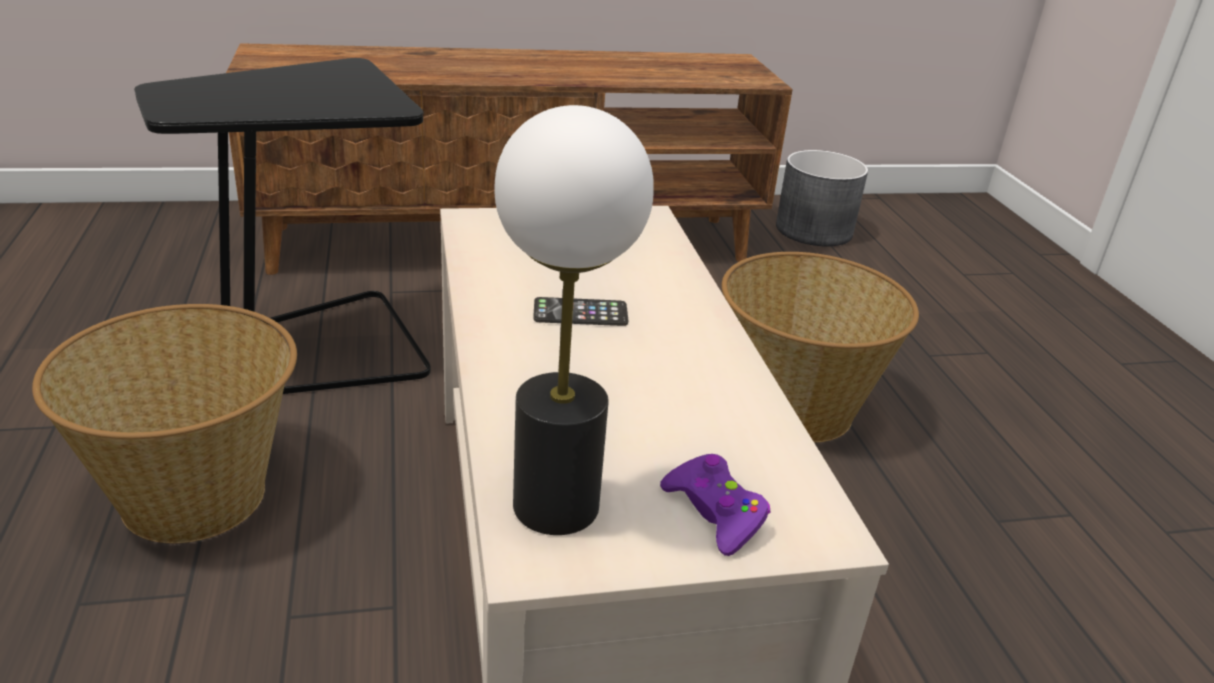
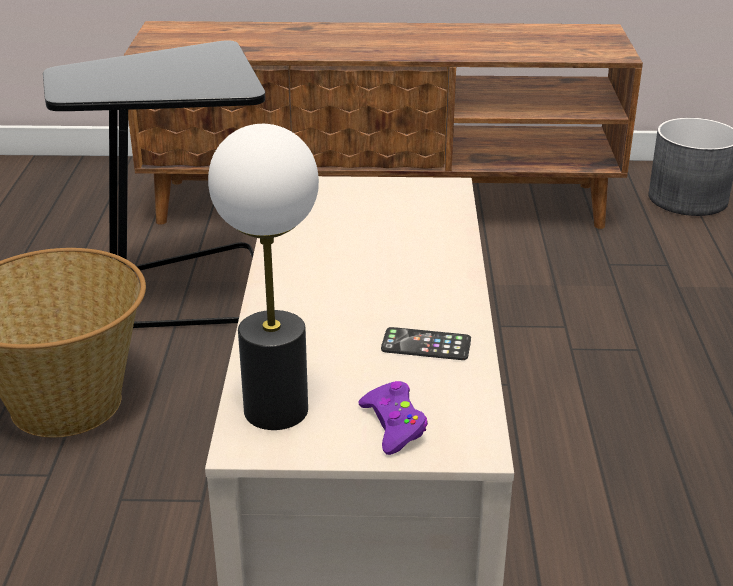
camera: 15 degrees right, 0 degrees up
(580, 313) = (353, 269): phone -> phone (426, 345)
(795, 407) = (602, 369): basket -> none

